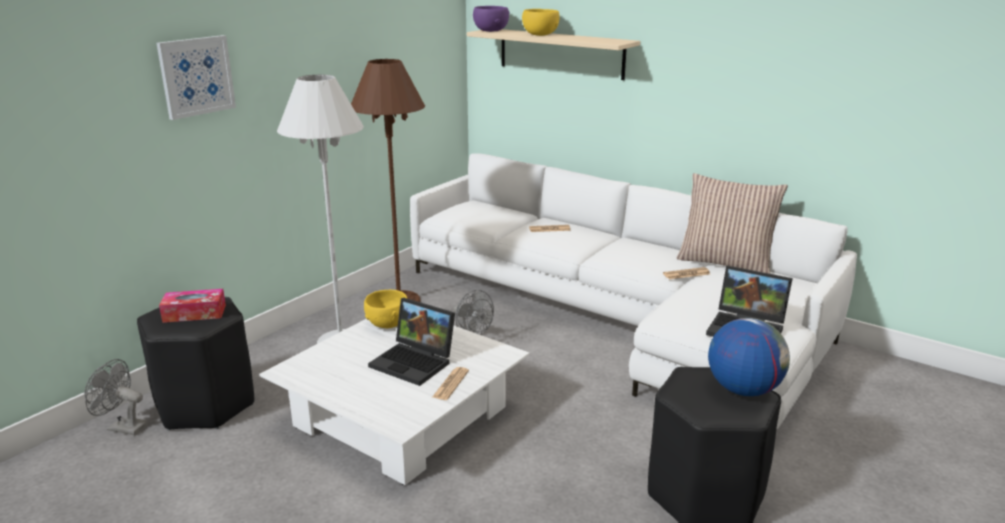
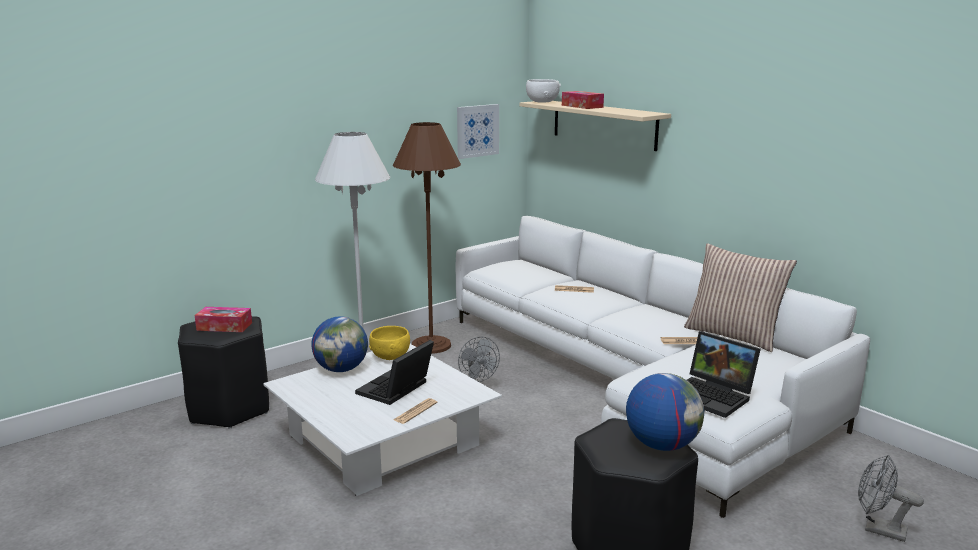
camera: 15 degrees right, 5 degrees down
(122, 427) = (159, 417): grey fan -> grey fan (878, 529)
(196, 76) = (255, 129): picture -> picture (477, 131)
(341, 345) = (341, 369): none -> globe
(415, 362) = (395, 390): laptop -> laptop turned 75 degrees clockwise
(490, 31) = (542, 102): purple bowl -> white bowl
(540, 35) = (582, 106): yellow bowl -> tissue box

